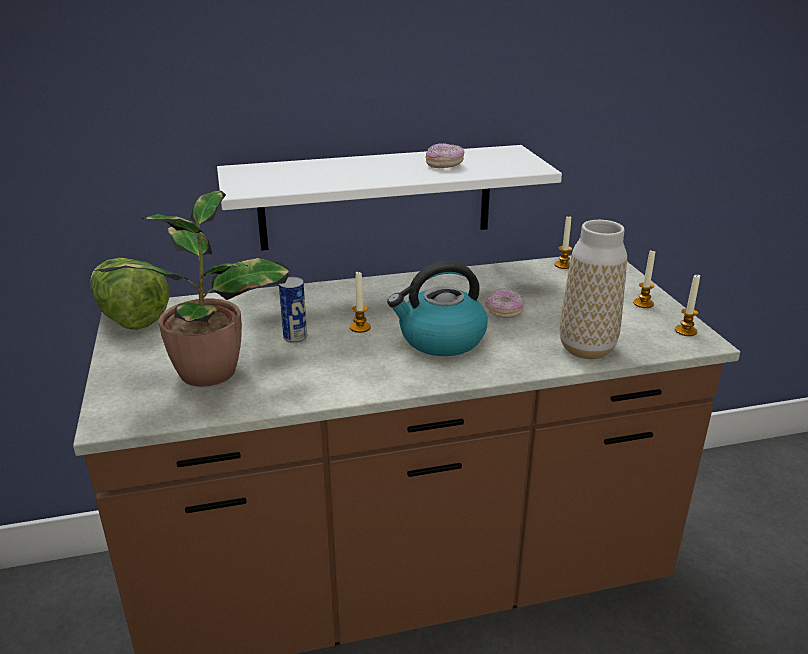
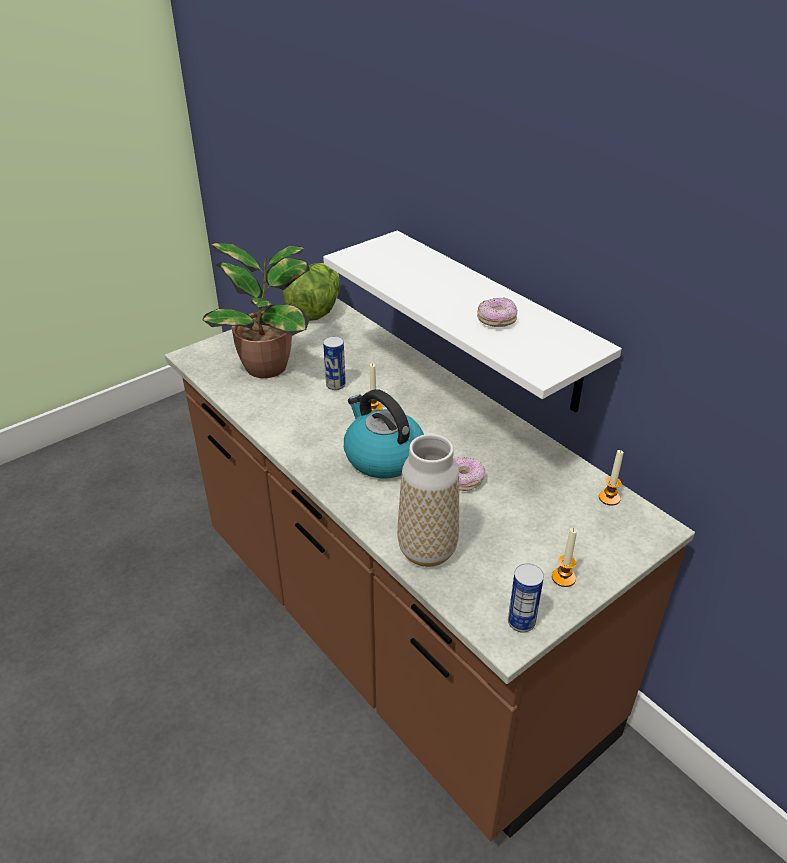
camera: 65 degrees right, 10 degrees up
(685, 331) = (521, 622): candle -> can

